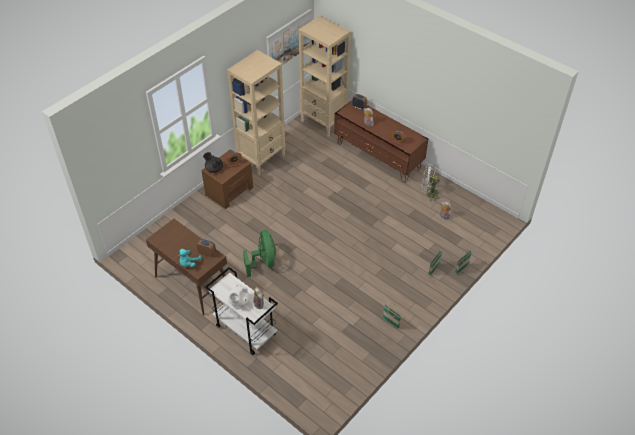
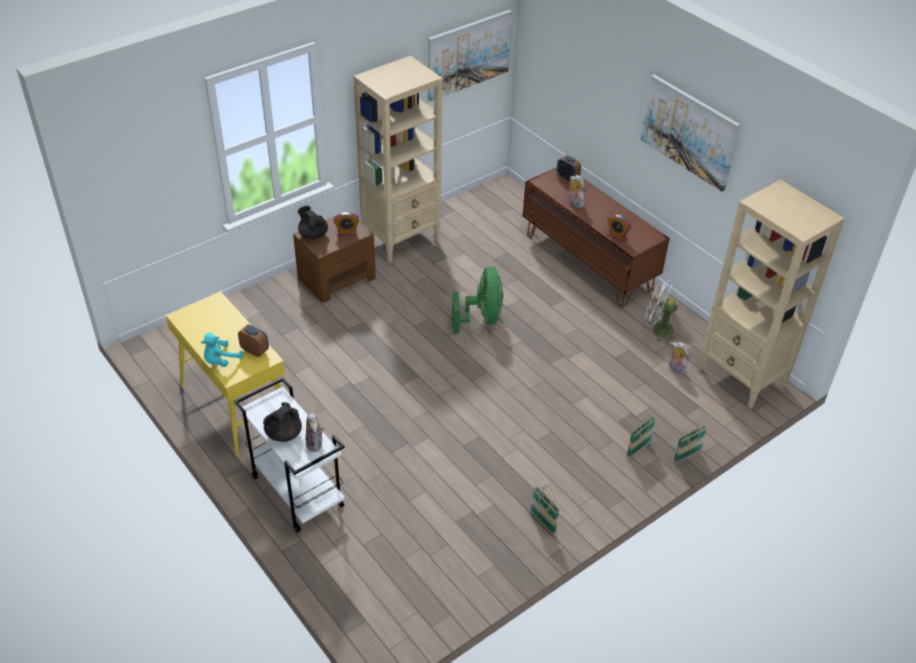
camera: 10 degrees right, 5 degrees down
(192, 284) = (235, 405): brown console table -> yellow console table
(239, 301) = (283, 434): white teapot -> black teapot
(263, 262) = (358, 391): green fan -> green fan (482, 318)
(324, 122) = (513, 202): beige bookcase -> beige bookcase (742, 378)
(435, 78) = (689, 131): none -> picture

